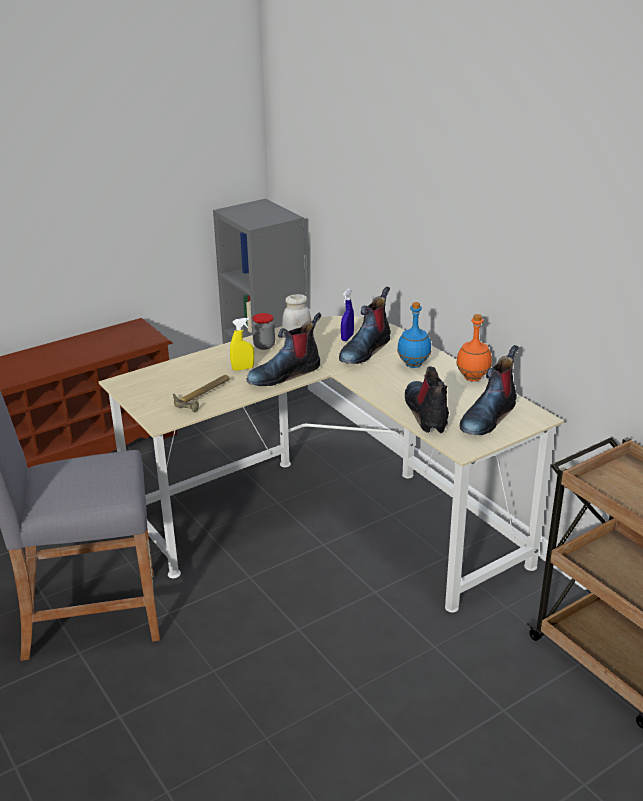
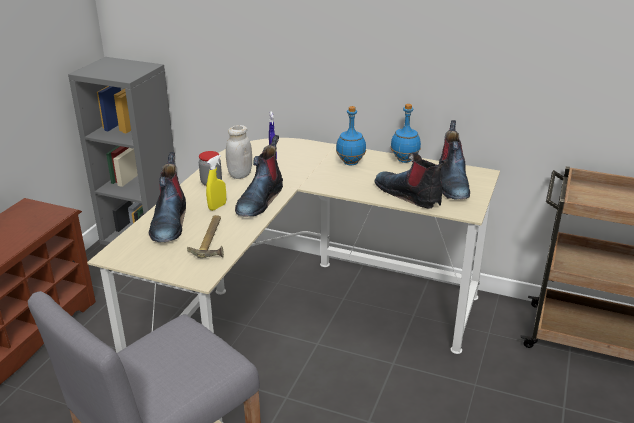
camera: 35 degrees left, 0 degrees up
(364, 350) = (299, 162): boot -> boot (169, 222)
(472, 378) = (404, 160): orange bottle -> blue bottle

